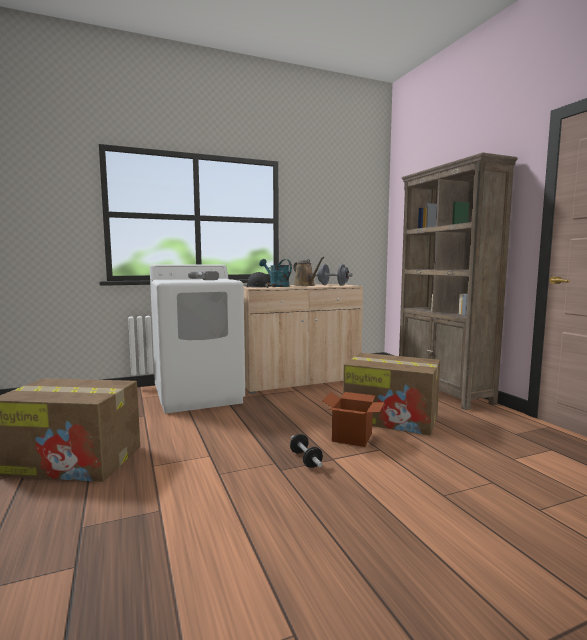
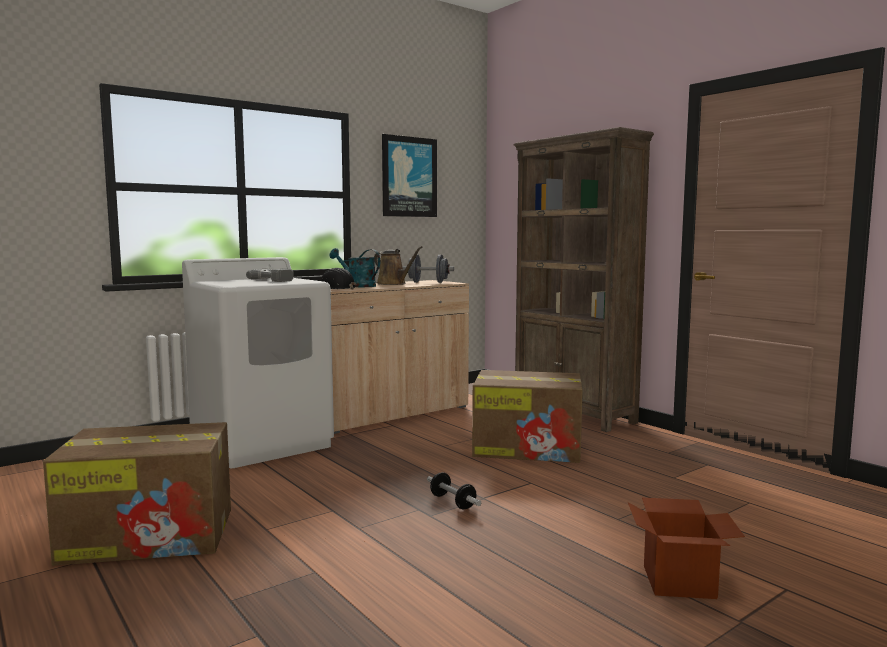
camera: 15 degrees left, 0 degrees up
(325, 207) = (409, 177): none -> picture
(352, 438) = (493, 474): cardboard box -> cardboard box (678, 582)

